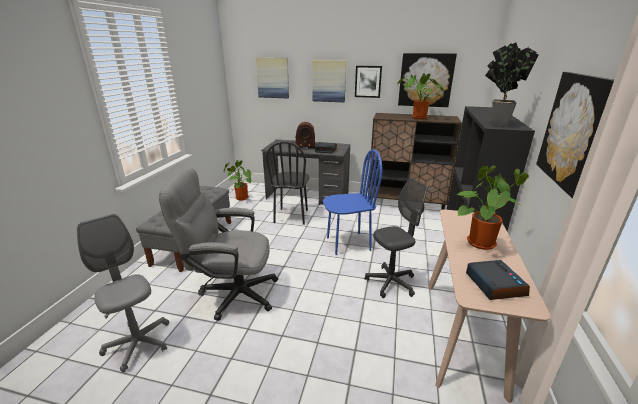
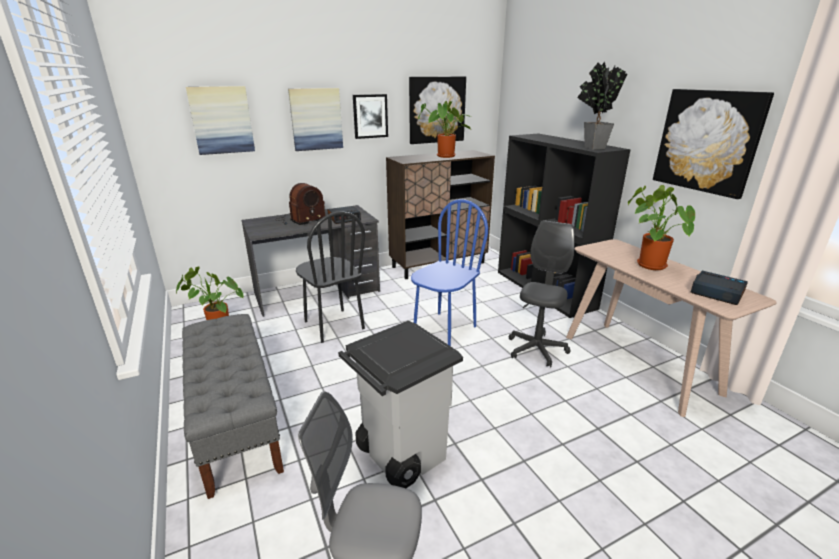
camera: 40 degrees left, 0 degrees up
(231, 293) = (400, 454): grey office chair -> grey trash can

